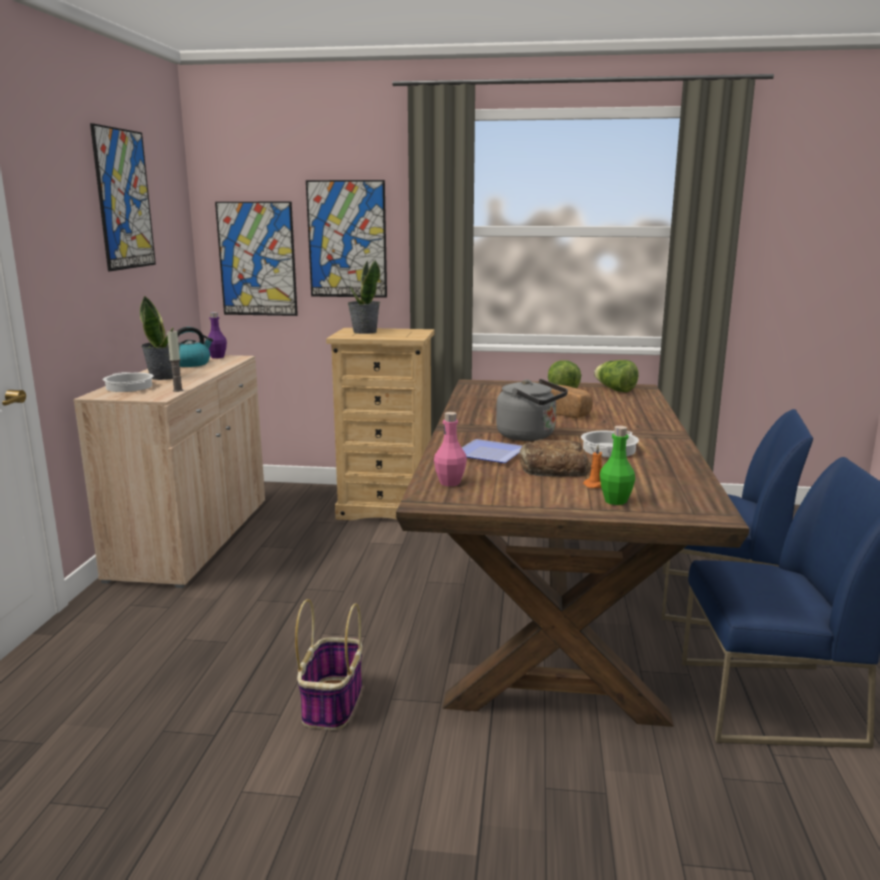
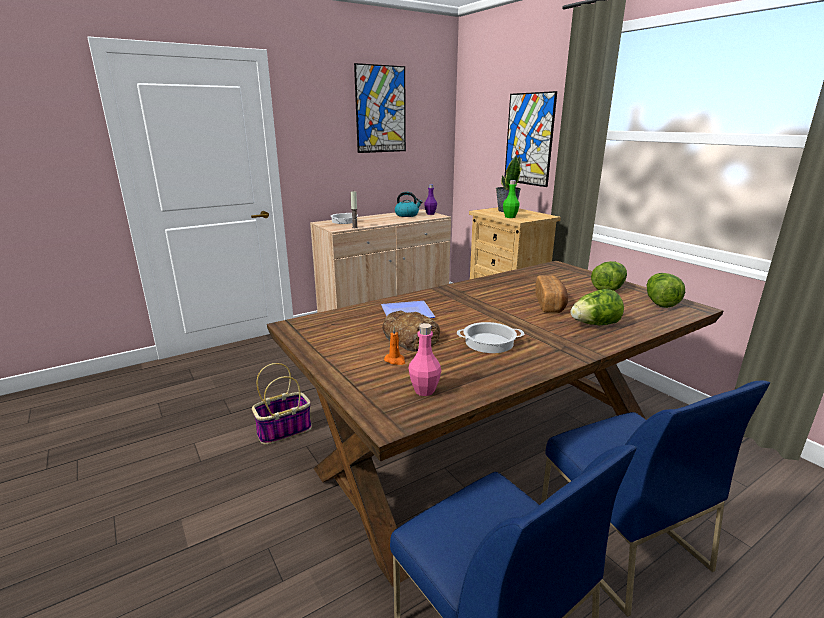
camera: 50 degrees right, 5 degrees up
(164, 377) = (373, 219): potted plant -> none
(257, 259) = (481, 151): picture -> none
(450, 482) = (334, 320): pink bottle -> pink bottle (424, 390)
(529, 436) = (470, 312): grey kettle -> none
(615, 501) = (370, 376): green bottle -> green bottle (510, 217)
(626, 416) = (594, 324): none -> lettuce

